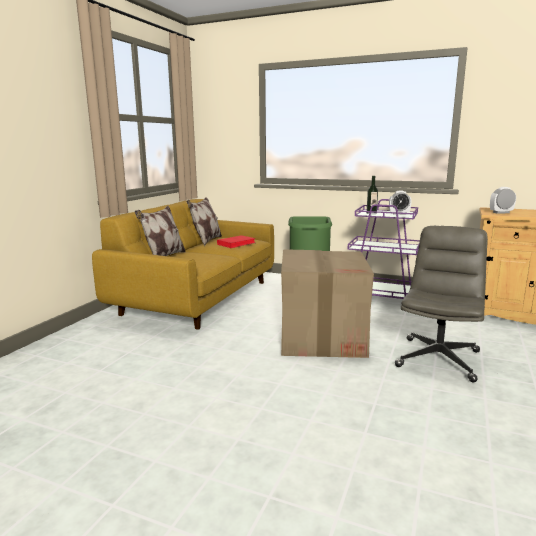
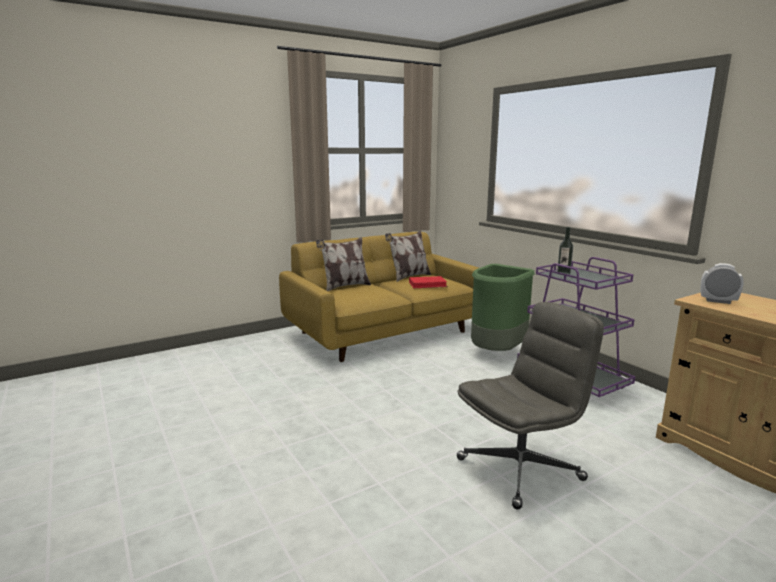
camera: 35 degrees right, 0 degrees up
(322, 338) = (433, 404): cardboard box -> none
(399, 214) = (596, 279): alarm clock -> none

